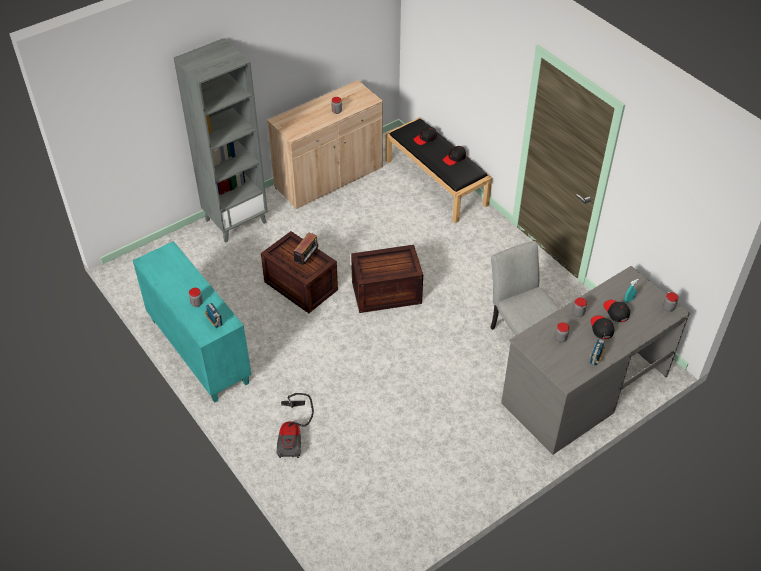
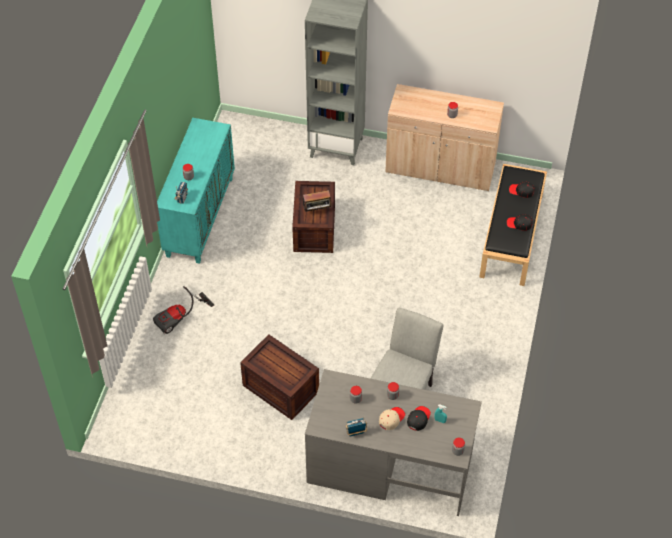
camera: 50 degrees right, 5 degrees up
(385, 293) = (359, 282): crate -> crate (280, 388)
(601, 328) = (391, 419): black cap -> beige cap

